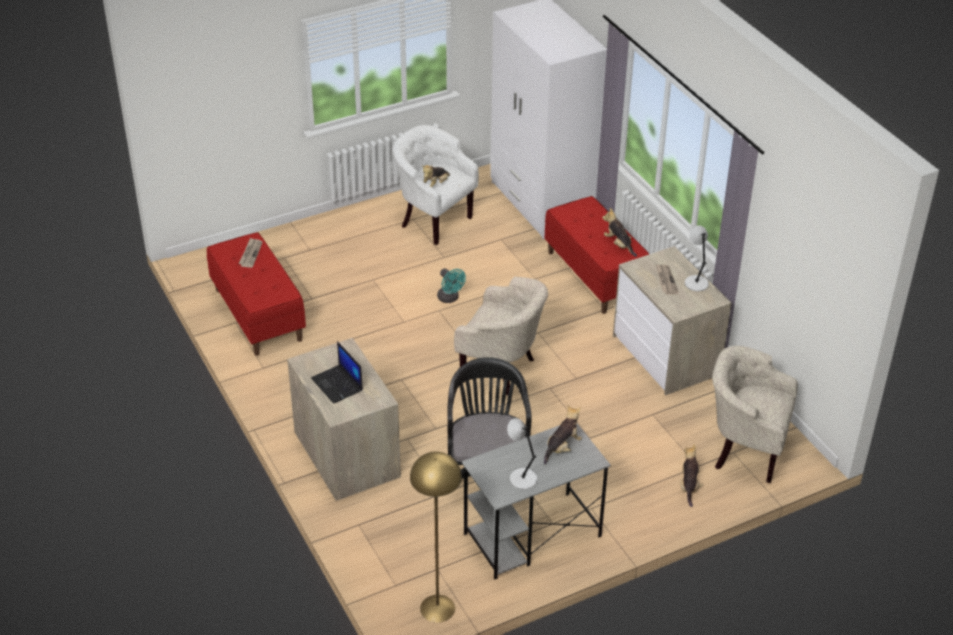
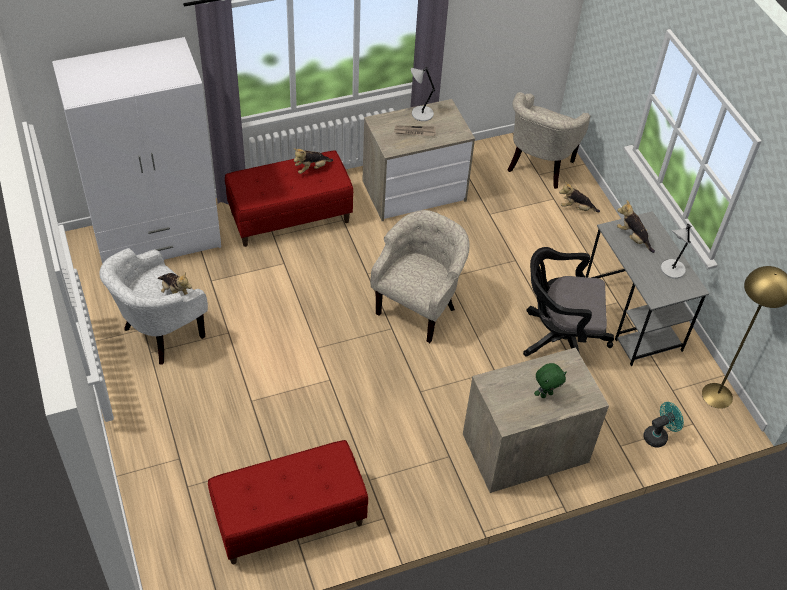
camera: 85 degrees left, 10 degrees up
(250, 254) = (252, 487): newspaper -> none
(338, 384) = (546, 394): laptop -> green plush toy
(450, 298) = (300, 336): turquoise fan -> turquoise fan (658, 435)

